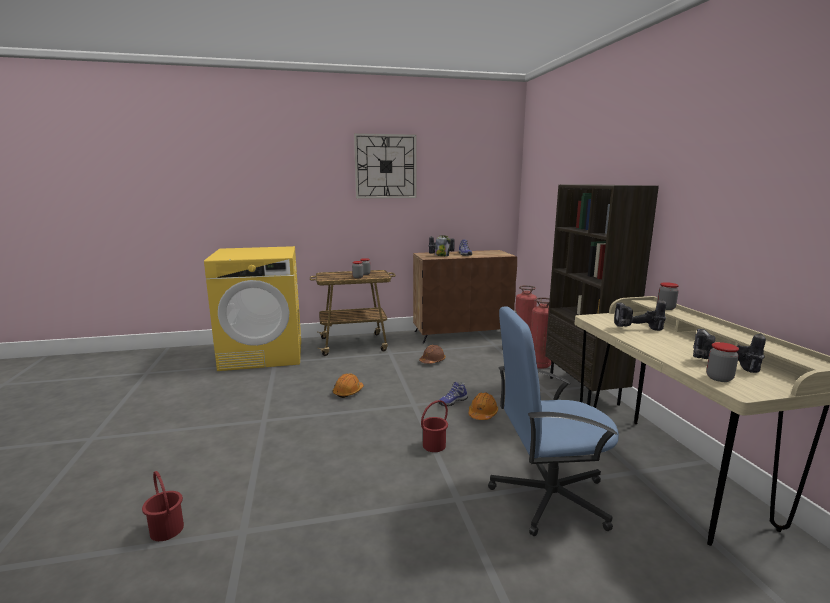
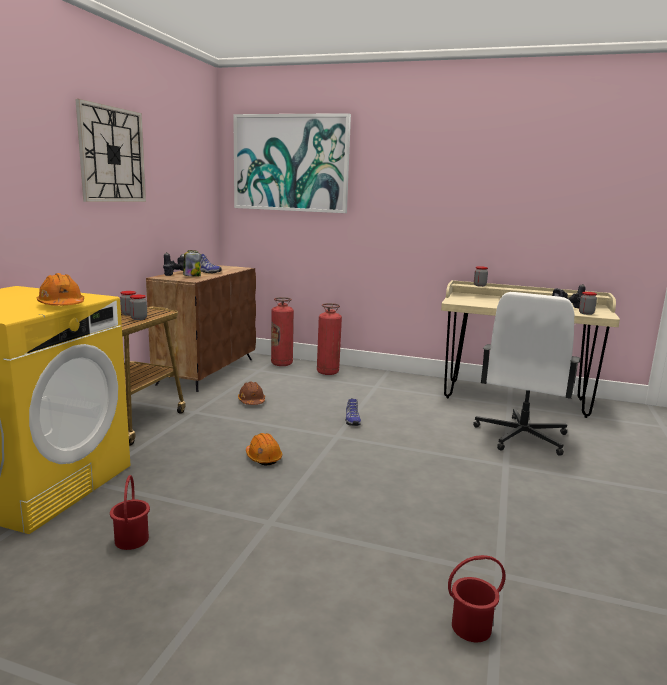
camera: 60 degrees left, 0 degrees up
(433, 445) = (421, 450): red bucket -> red bucket (131, 540)
(482, 414) = (388, 417): orange hard hat -> orange hard hat (61, 305)
(548, 496) = (520, 436): blue office chair -> white office chair
(555, 160) = (291, 163): none -> picture
(584, 390) = (391, 377): brown bookcase -> none
(637, 329) = (490, 302): power drill -> none

